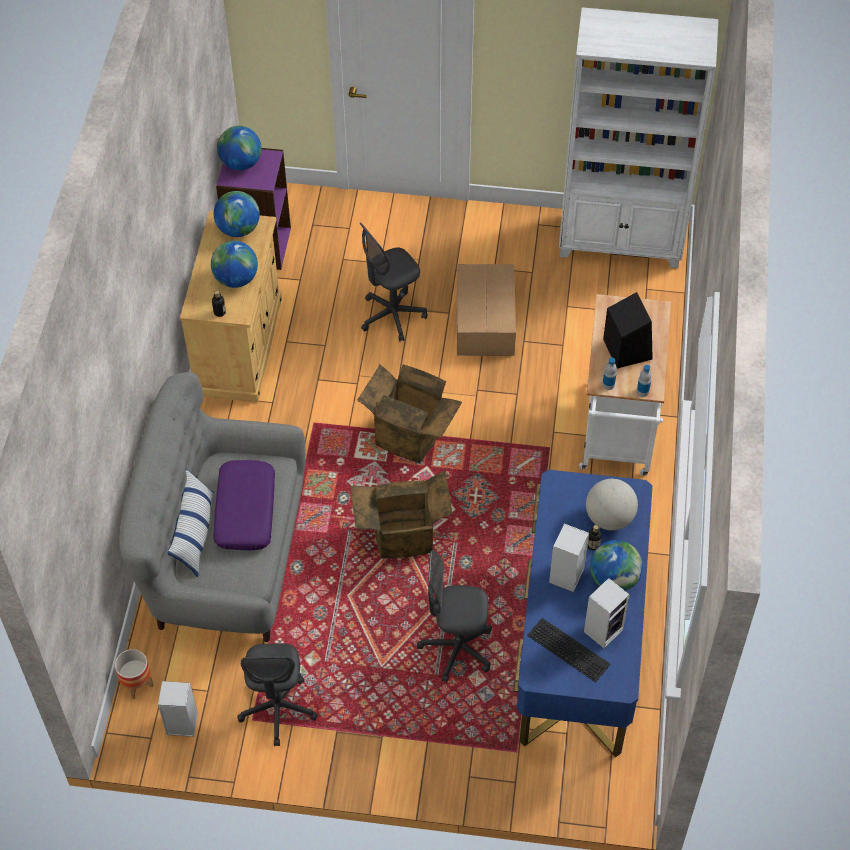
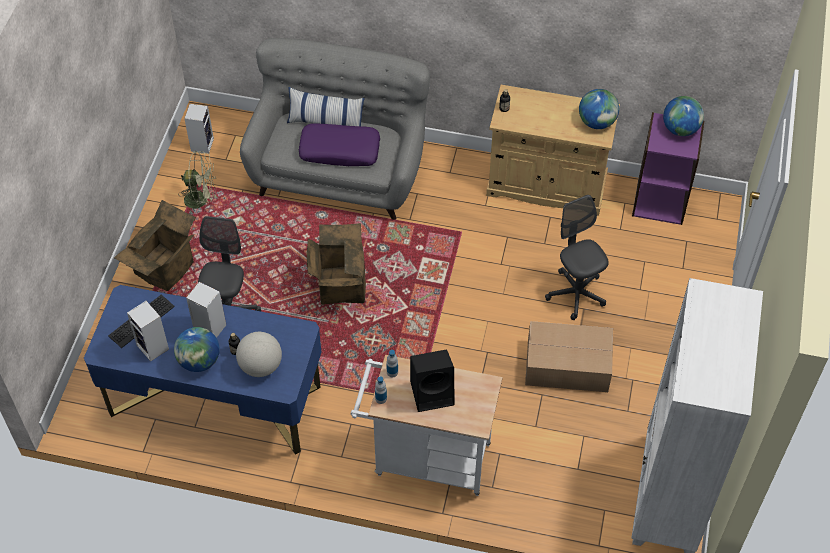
camera: 95 degrees right, 0 degrees up
(137, 684) = (240, 120): planter -> none
(236, 279) = (539, 119): globe -> none
(278, 709) = (201, 199): grey office chair -> green fan
(411, 434) = (443, 299): cardboard box -> cardboard box (165, 269)

